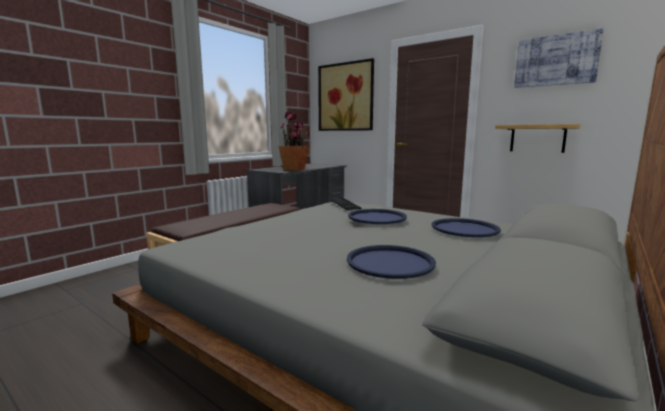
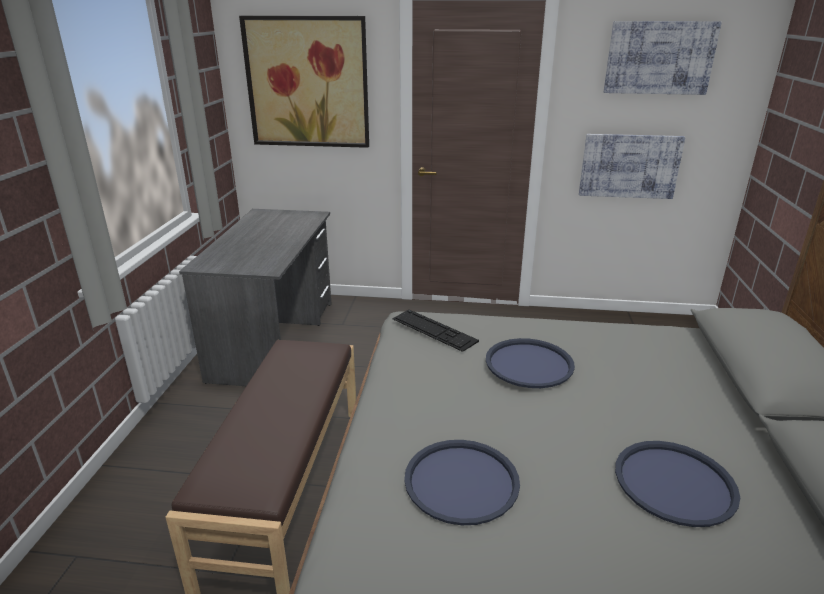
camera: 30 degrees left, 15 degrees up
(294, 169) = (273, 251): potted plant -> none
(464, 229) = (648, 361): blue tray -> blue tray (461, 482)
(537, 138) = (629, 166): shelf -> picture

